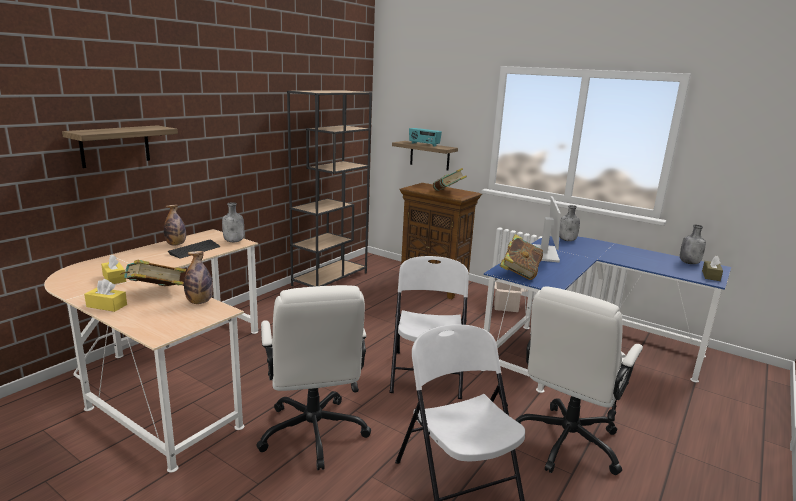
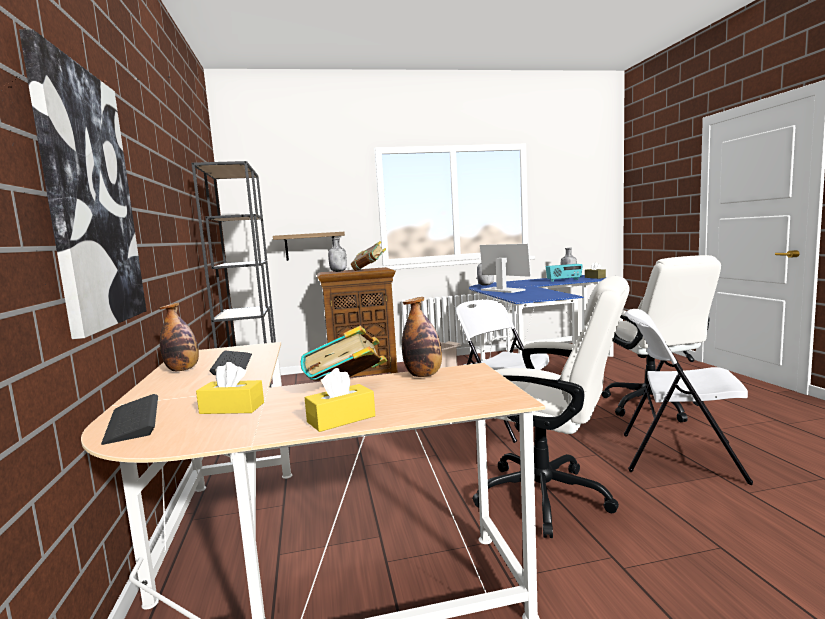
camera: 45 degrees left, 10 degrees down
(88, 267) = (133, 420): none -> keyboard
(115, 146) = (89, 199): shelf -> picture
(234, 241) = (250, 348): grey bottle -> grey bottle (338, 271)
(424, 144) = (308, 233): radio -> radio (564, 280)
(520, 273) = (531, 297): book -> none

